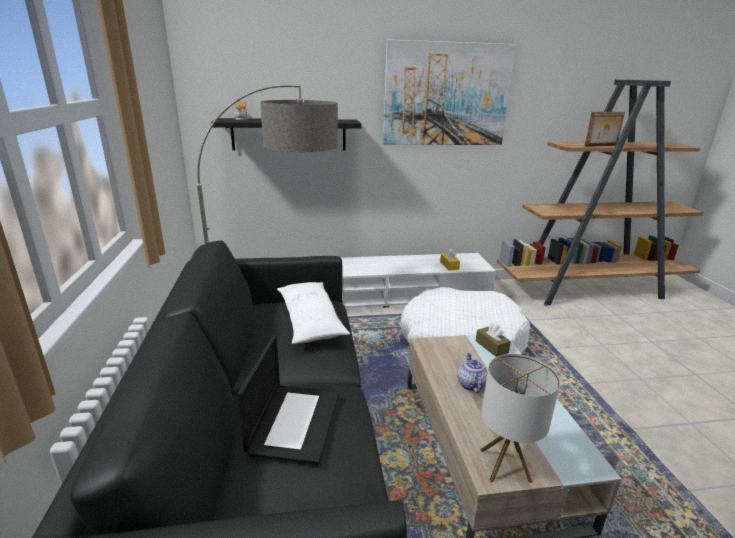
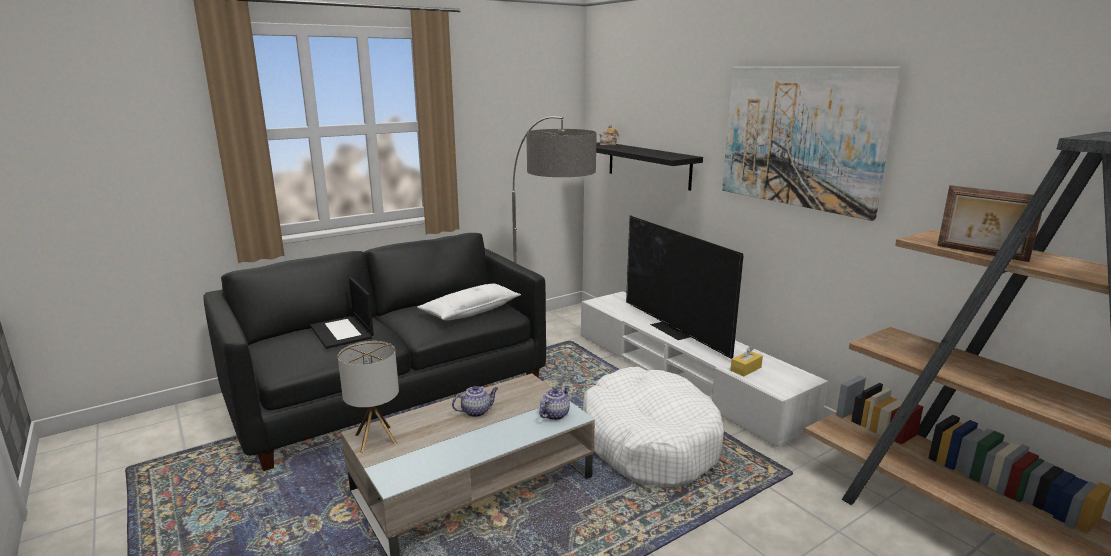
camera: 65 degrees right, 5 degrees down
(294, 421) = (342, 332): laptop -> laptop turned 75 degrees clockwise
(370, 266) = (674, 330): none -> television
(491, 346) = (555, 414): brown tissue box -> teapot

